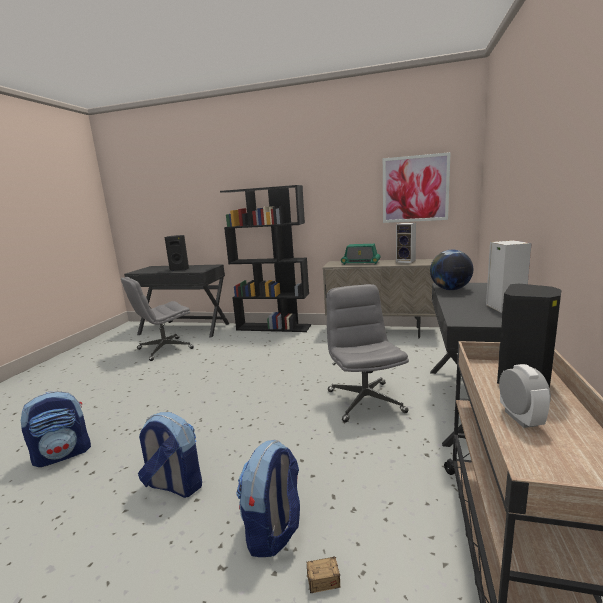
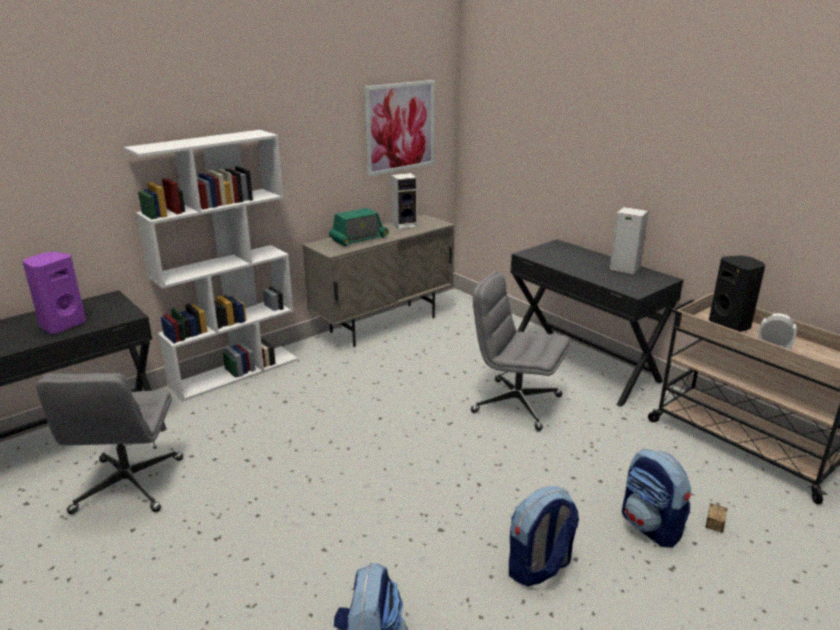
camera: 55 degrees left, 10 degrees up
(180, 269) = (62, 325): black speaker -> purple speaker
(274, 327) = (235, 372): black bookcase -> white bookcase
(450, 289) = (546, 258): globe -> none

